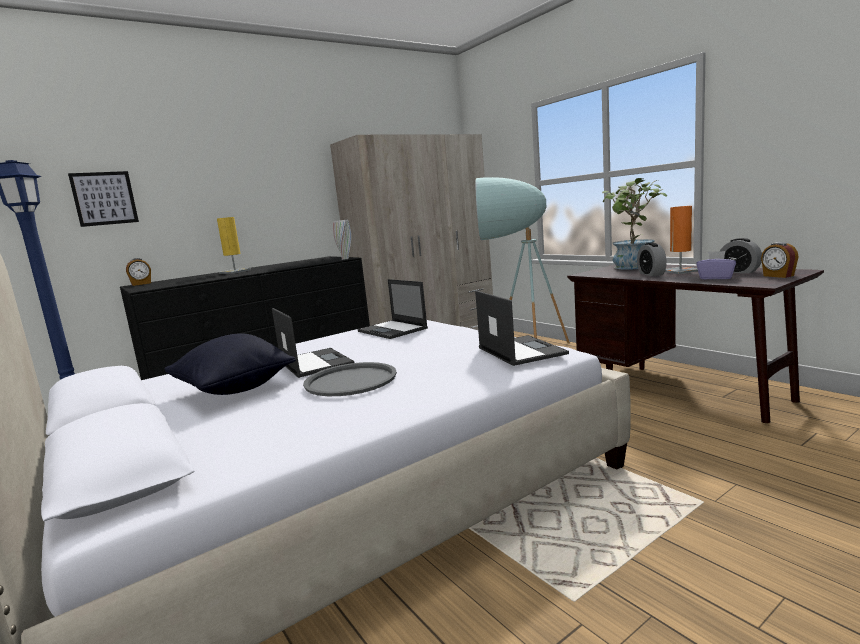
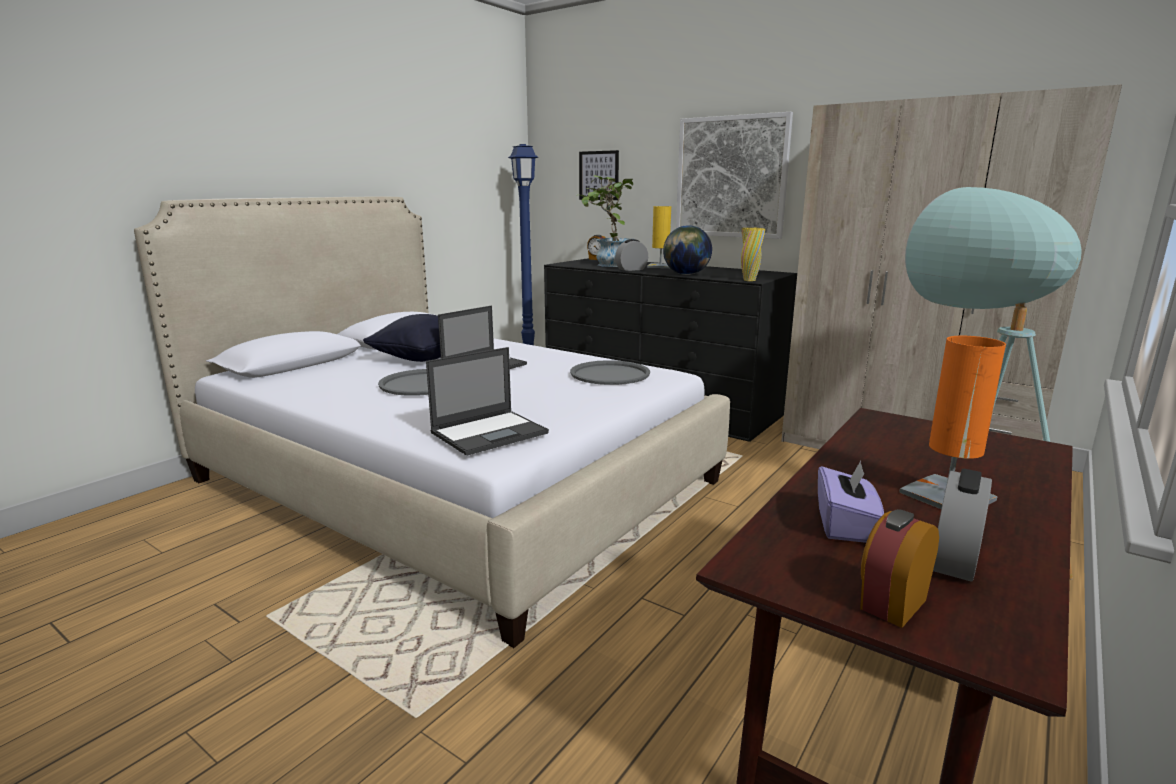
camera: 70 degrees right, 5 degrees up
(258, 191) = (731, 177): none -> picture
(291, 266) = (686, 274): none -> globe
(345, 259) = (749, 280): white vase -> yellow vase
(393, 330) = (610, 374): laptop -> grey tray
(633, 267) = (993, 455): potted plant -> potted plant (609, 264)
(651, 274) = (888, 468): alarm clock -> alarm clock (631, 269)

